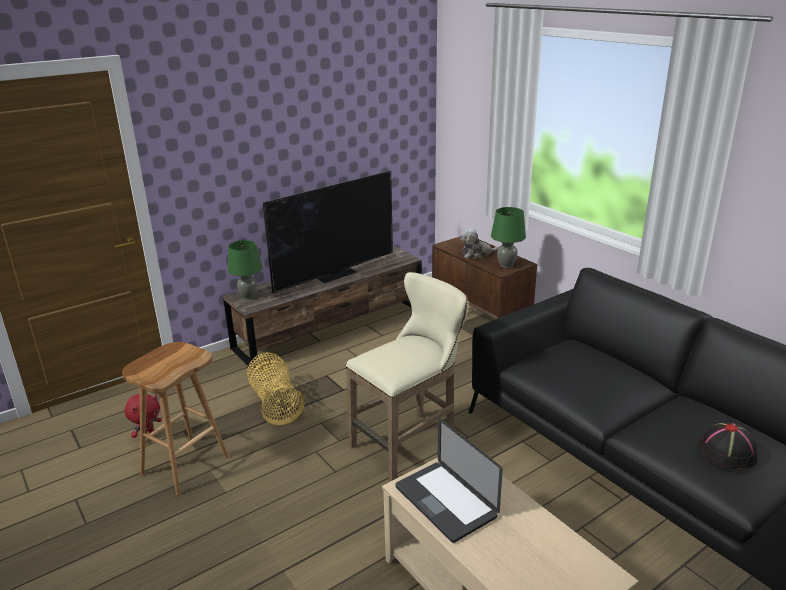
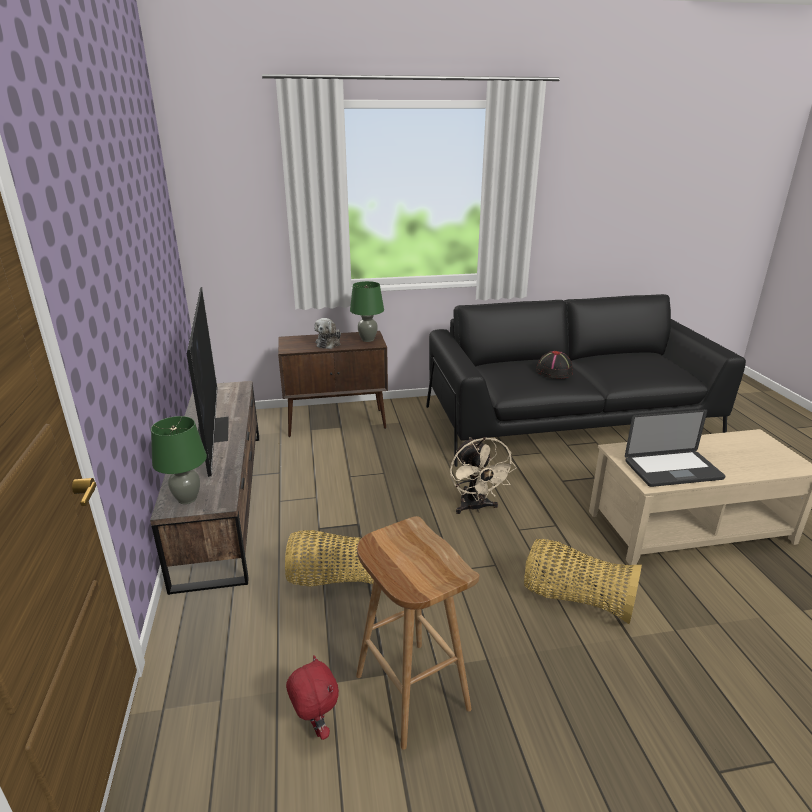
camera: 65 degrees left, 0 degrees up
(316, 528) = (575, 599): none -> basket
(410, 441) = (475, 508): beige stool -> beige fan
(727, 452) = (652, 364): black hat -> black hat (554, 371)

